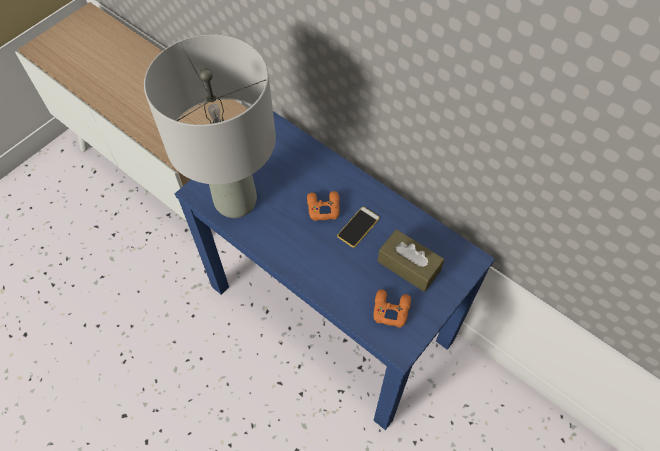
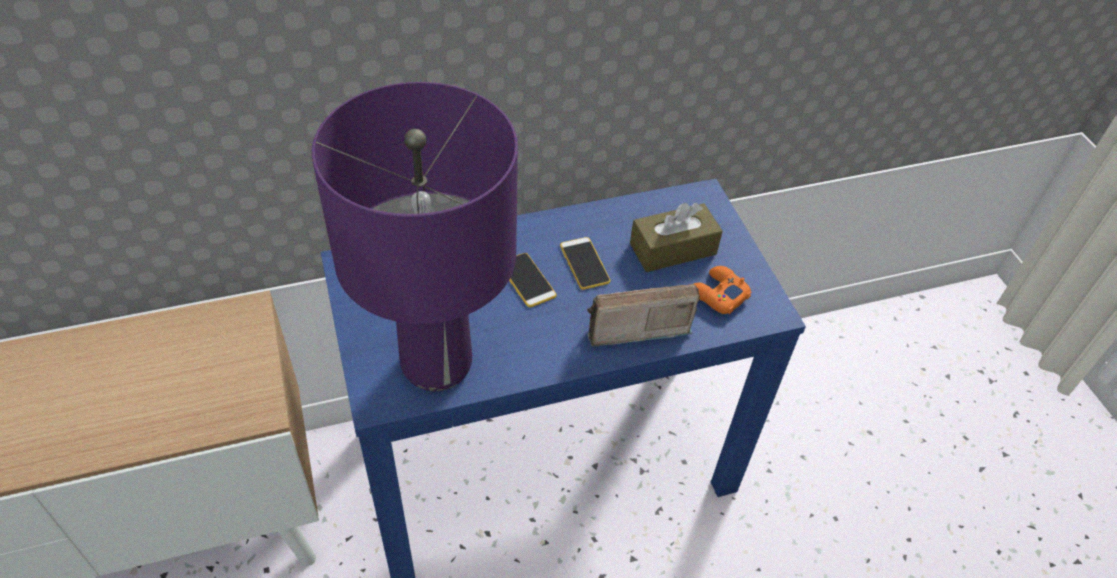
camera: 60 degrees left, 10 degrees down
(236, 200) = (435, 363): grey table lamp -> purple table lamp
(323, 207) = (527, 280): orange game controller -> phone
(331, 275) = (632, 324): none -> radio

